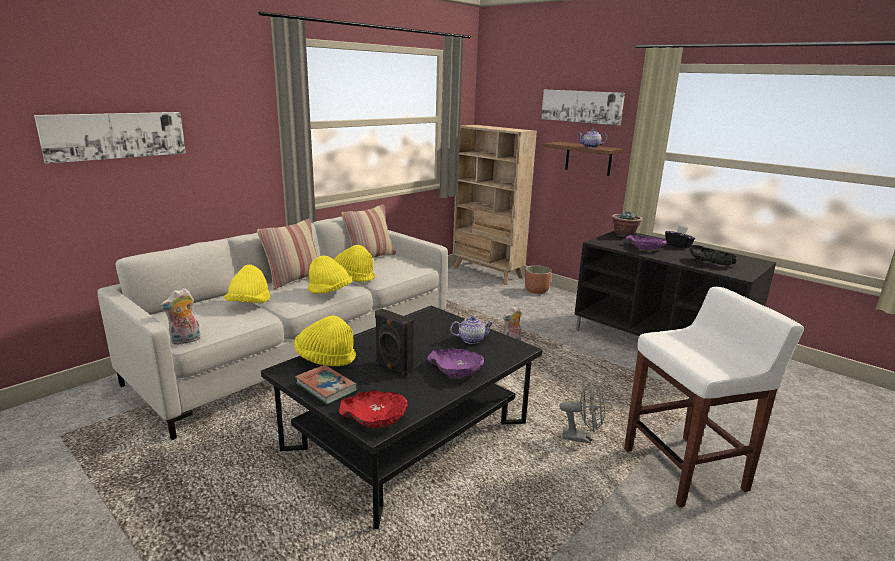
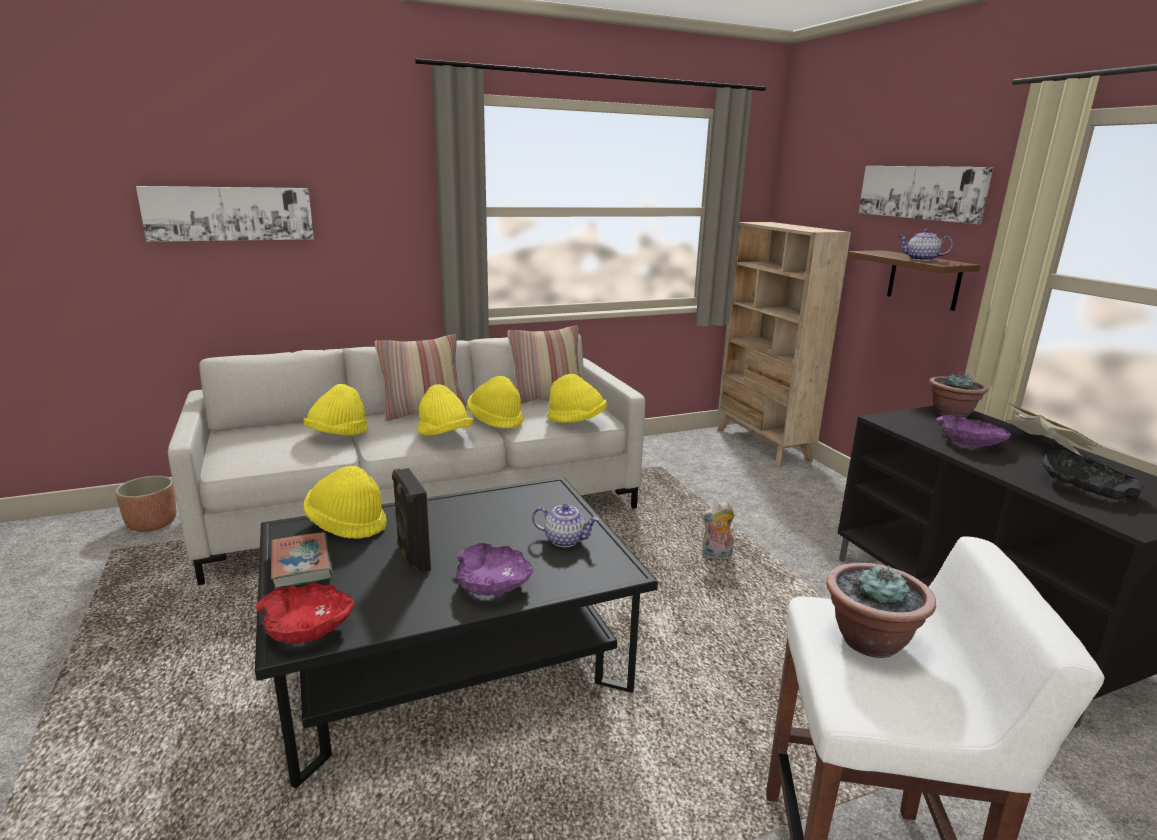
camera: 25 degrees right, 0 degrees up
(185, 341) = (224, 467): plush toy -> none
(407, 269) = (577, 420): none -> yellow hat
(536, 290) = (820, 484): planter -> planter (152, 524)
(582, 438) = (707, 747): grey fan -> none
(678, 245) = (1044, 446): black tissue box -> book
(689, 344) = (869, 640): none -> potted plant

